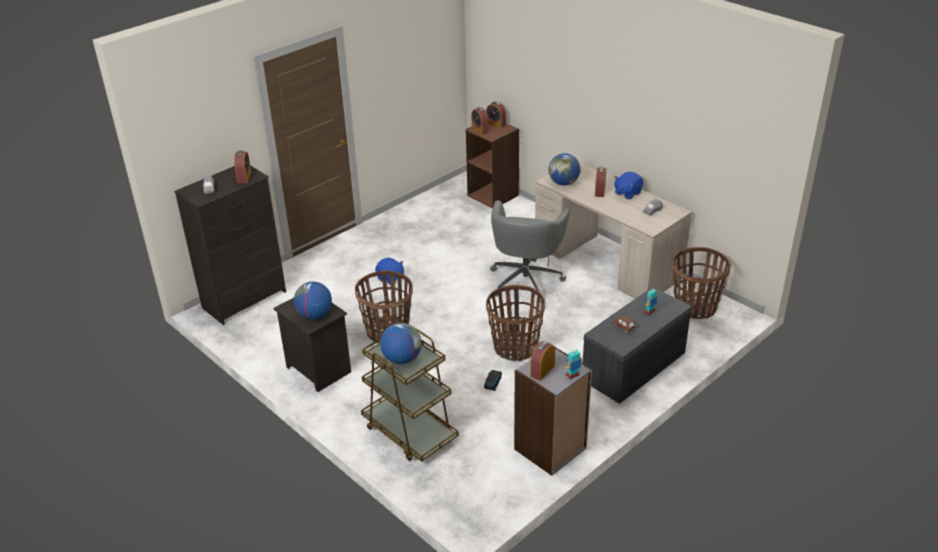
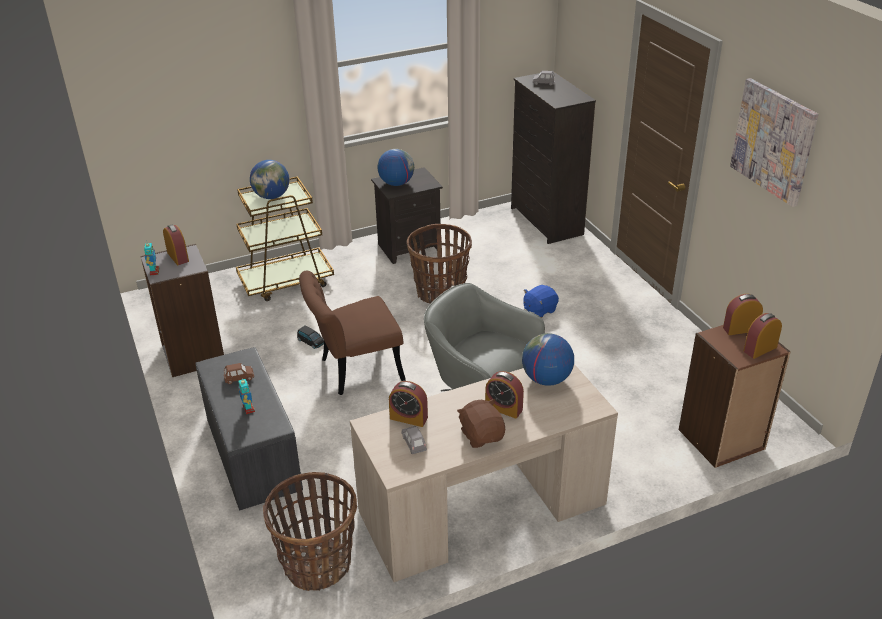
camera: 110 degrees right, 0 degrees up
(244, 177) = (559, 98): alarm clock -> alarm clock (408, 418)
(398, 50) = (773, 141): none -> picture
(515, 348) = (354, 370): basket -> brown chair
(627, 193) = (482, 435): blue plush toy -> brown plush toy

